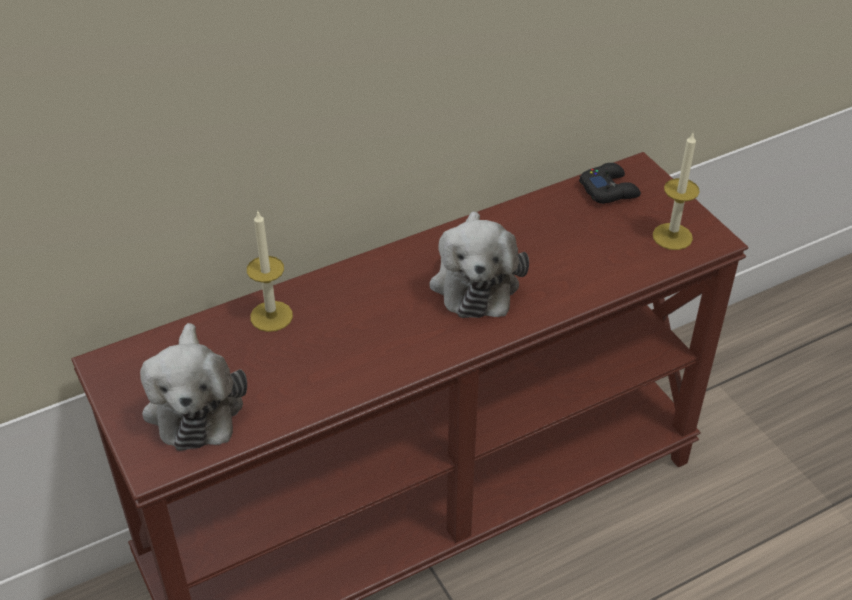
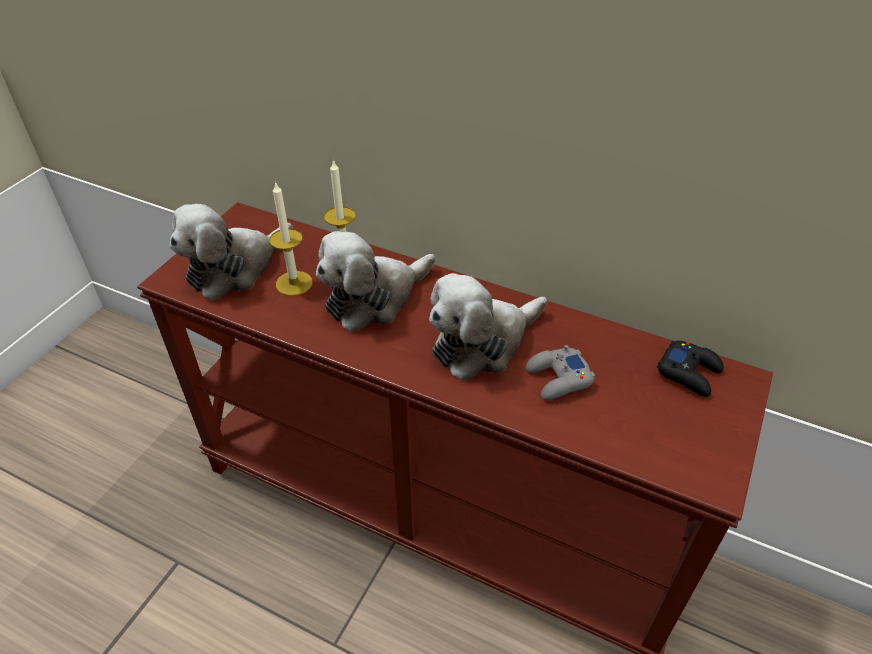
camera: 55 degrees right, 0 degrees up
(349, 321) = (374, 298): none -> plush toy
(554, 260) = (558, 379): none -> grey game controller
(672, 236) = (681, 448): candle -> candle (294, 283)

